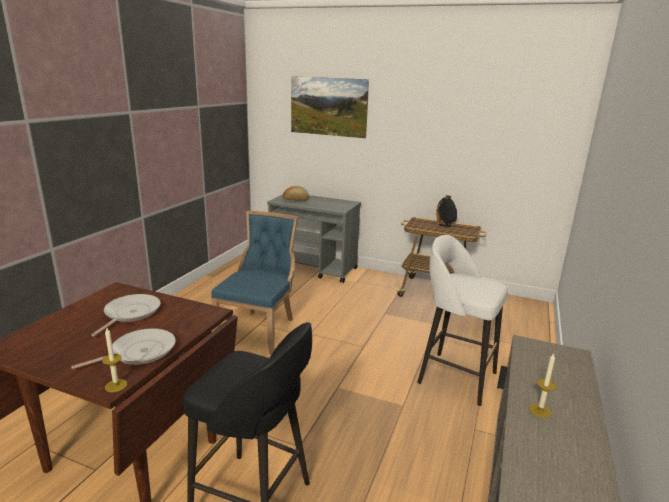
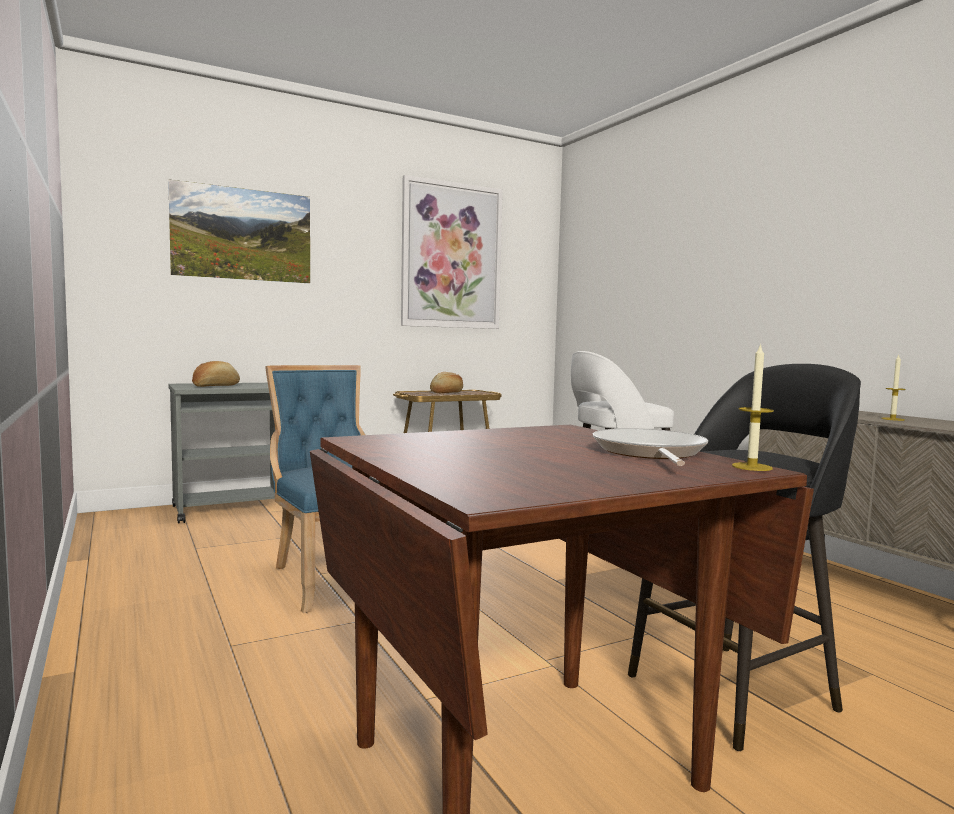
camera: 50 degrees left, 15 degrees down
(130, 313) = (490, 444): frying pan -> none
(445, 226) = (447, 392): black vase -> bread
(476, 118) = (451, 256): none -> picture

